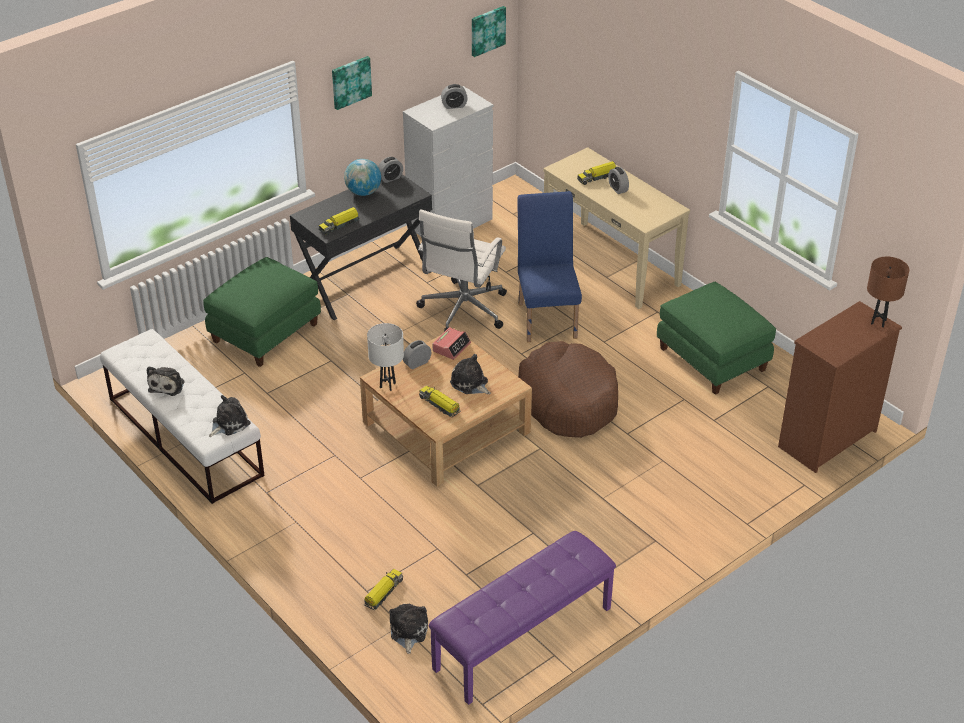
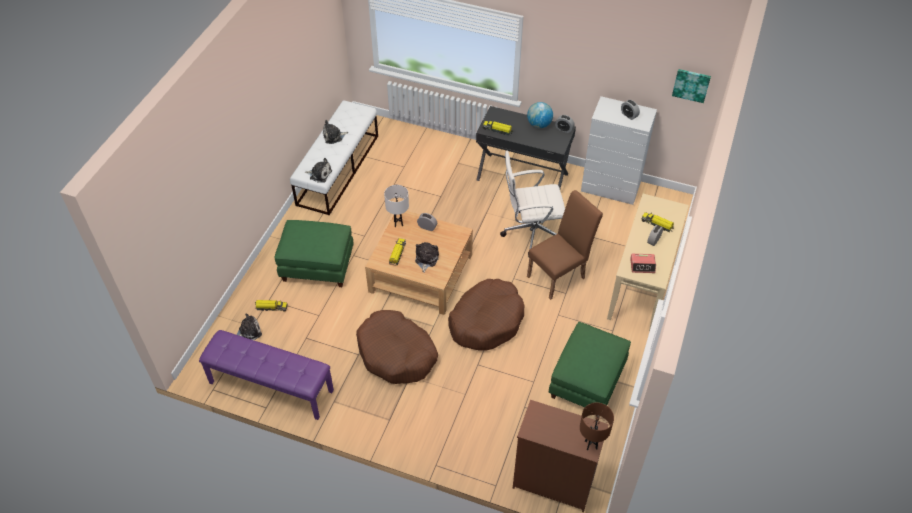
camera: 60 degrees right, 10 degrees up
(265, 332) = (443, 158): green ottoman -> green ottoman (318, 266)
(350, 82) = (564, 54): picture -> none
(451, 347) = (453, 235): alarm clock -> alarm clock (642, 265)
(547, 316) = (559, 275): blue chair -> brown chair
(559, 497) = (396, 354): none -> brown dog bed

